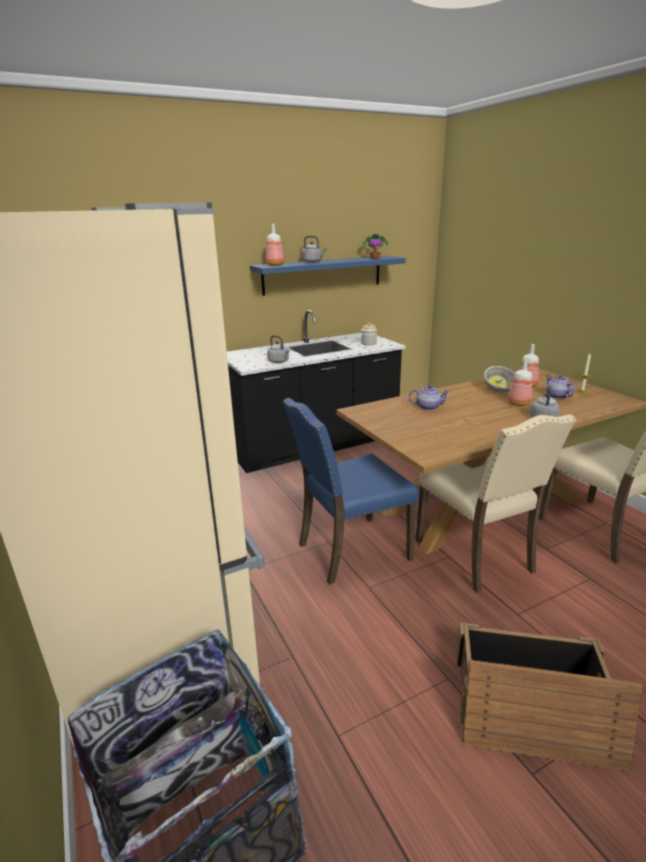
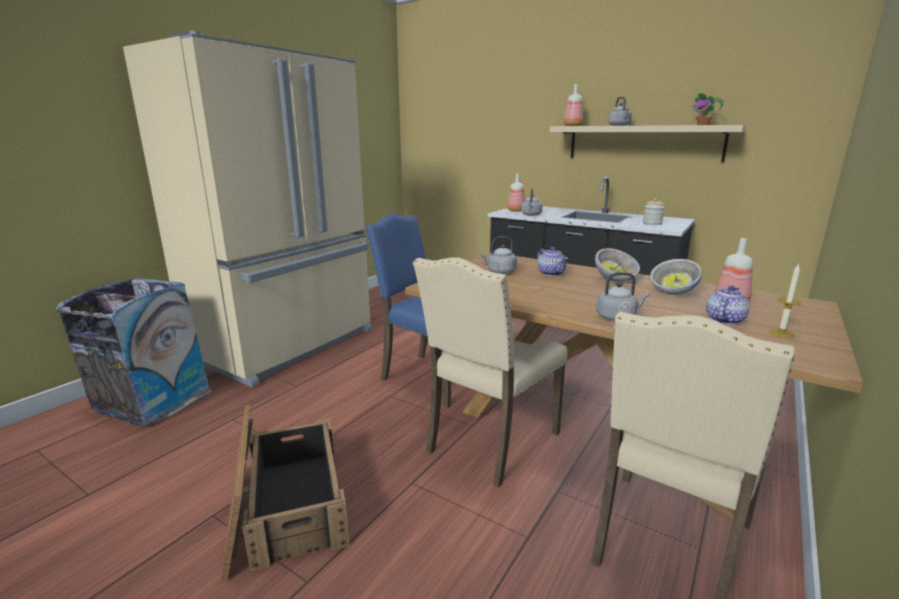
camera: 60 degrees right, 5 degrees down
(323, 275) = (643, 143): blue shelf -> beige shelf
(408, 421) = (500, 272): none -> grey kettle
(460, 395) = (615, 280): none -> bowl
(518, 403) = (644, 303): bottle -> bottle (516, 210)

